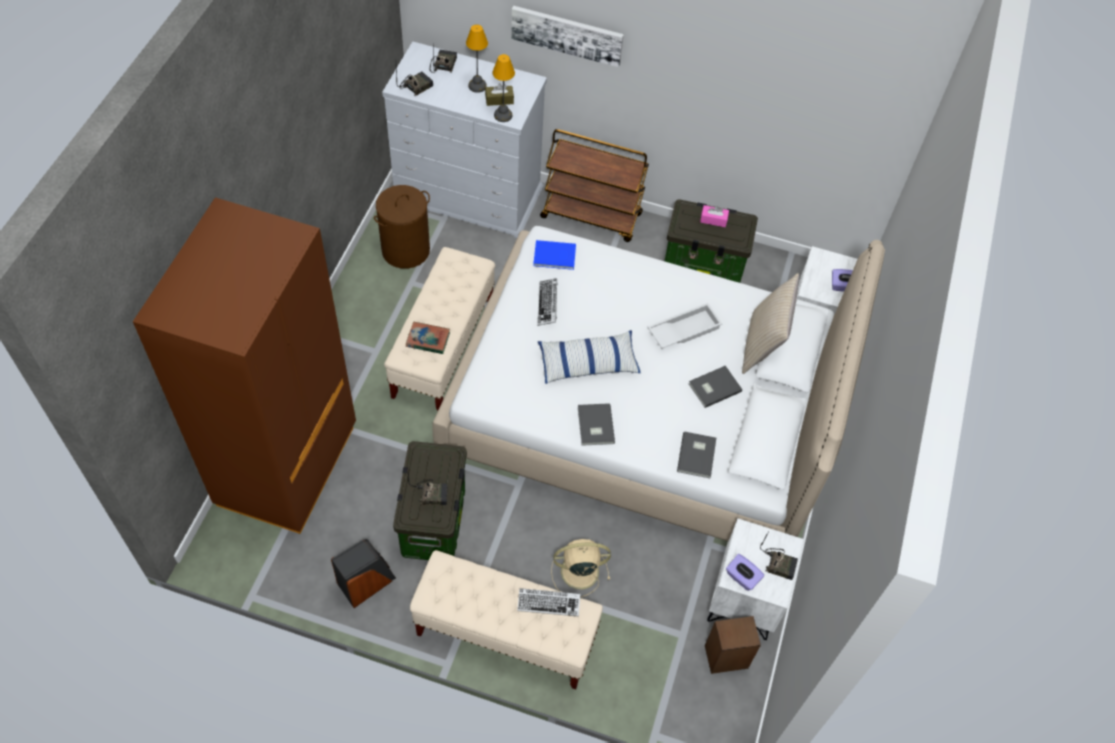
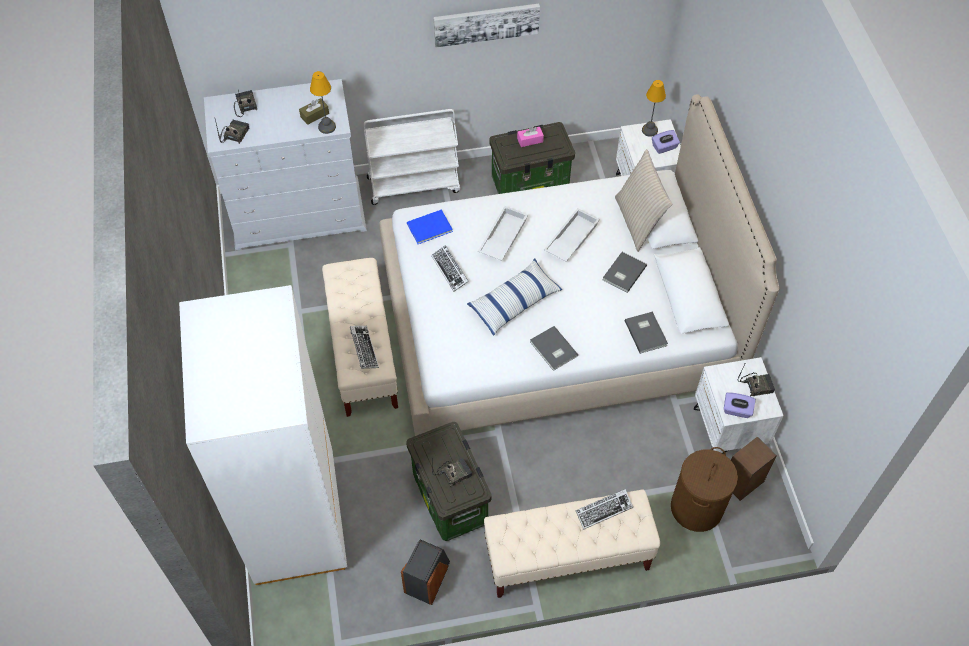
camera: 25 degrees left, 0 degrees up
(287, 466) = (296, 519): brown wardrobe -> white wardrobe
(405, 250) = (275, 286): brown laundry basket -> brown laundry basket (696, 508)
(428, 340) = (364, 349): book -> keyboard
(477, 85) = (287, 111): table lamp -> table lamp (649, 130)
(567, 34) = (350, 33): picture -> picture (486, 23)
(577, 571) = (590, 477): beige fan -> none
(592, 216) = (414, 184): brown cart -> white cart
(617, 296) = (502, 237): none -> white tray

